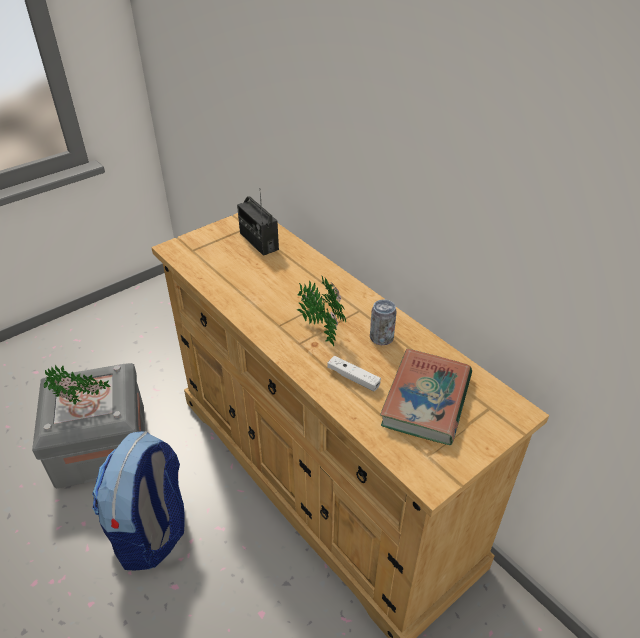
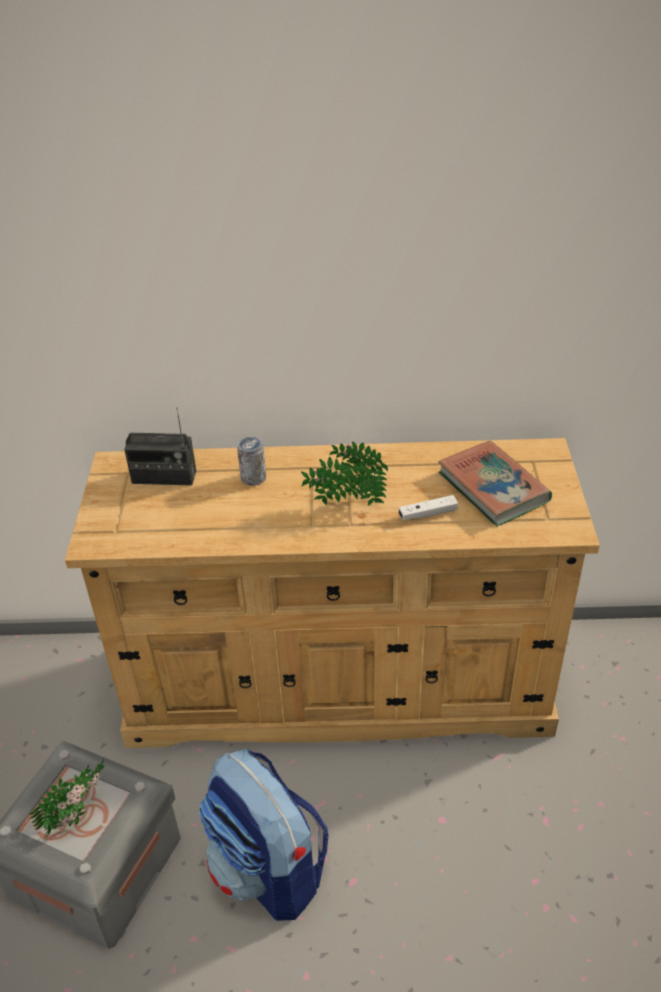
camera: 50 degrees left, 0 degrees up
(381, 338) = (397, 473): can -> can (253, 478)

